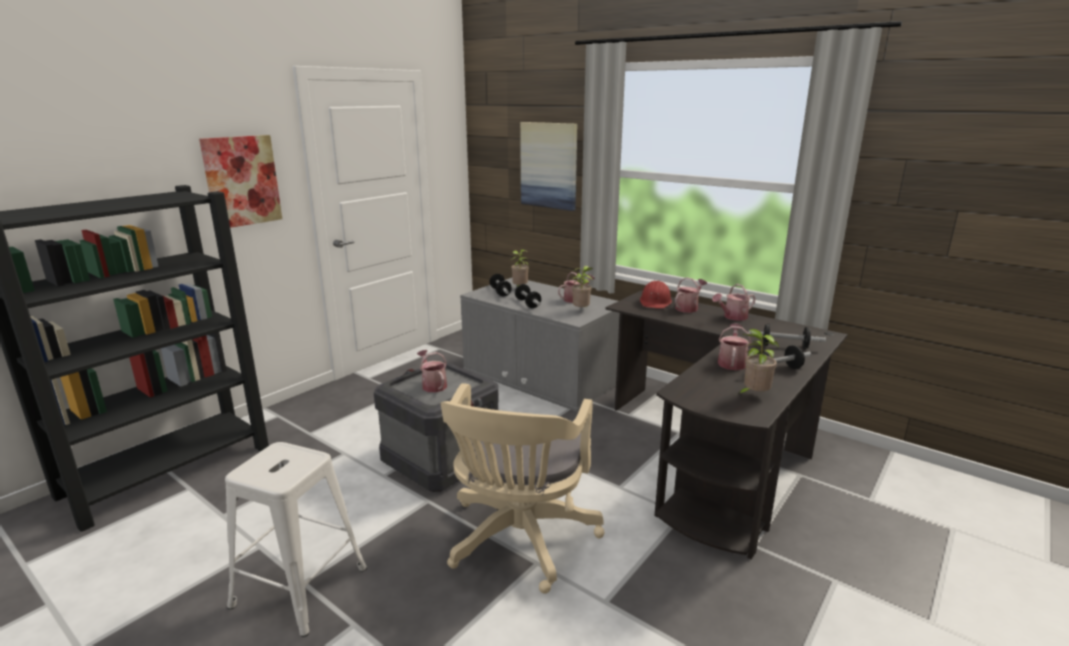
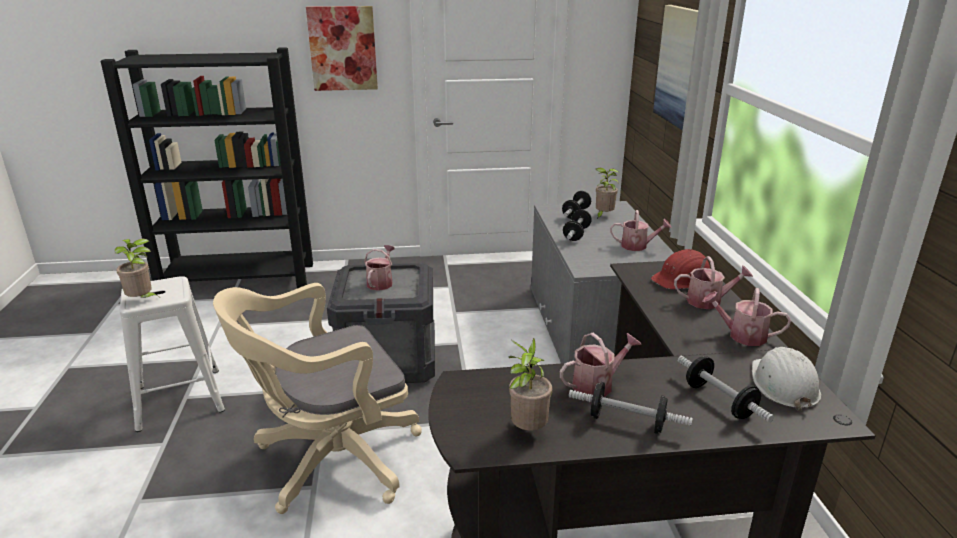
camera: 45 degrees right, 5 degrees up
(581, 310) = (616, 261): potted plant -> potted plant (142, 300)
(787, 330) = (783, 384): none -> white hard hat

